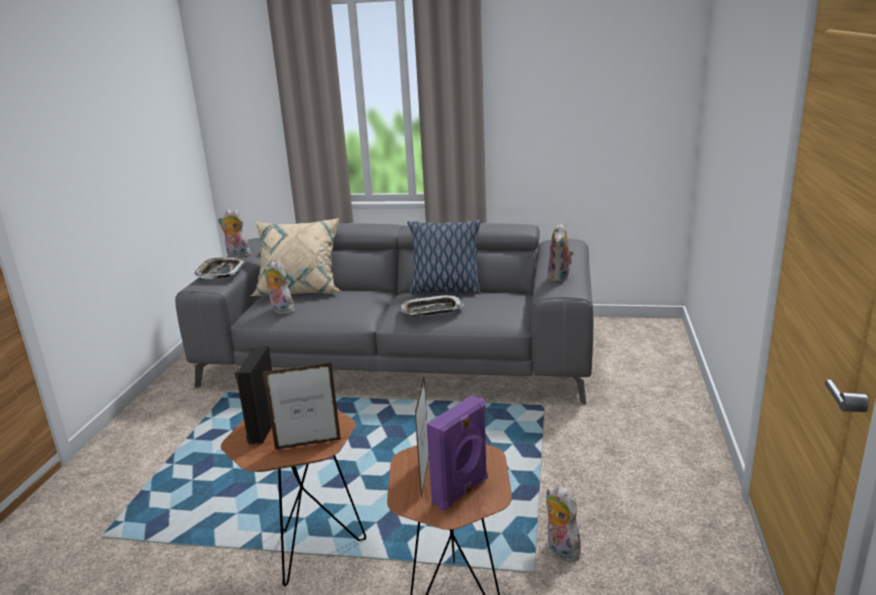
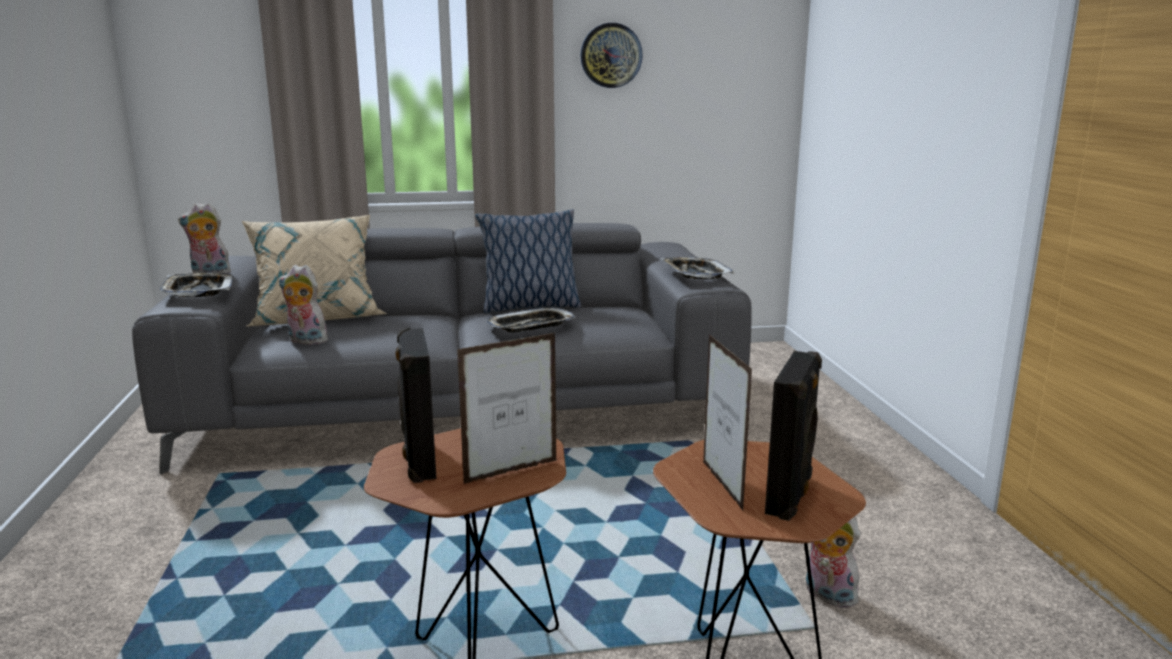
camera: 20 degrees left, 5 degrees down
(462, 492) = (791, 496): purple speaker -> black speaker
(532, 90) = (611, 55): none -> wall clock
(560, 278) = (695, 274): plush toy -> tray

